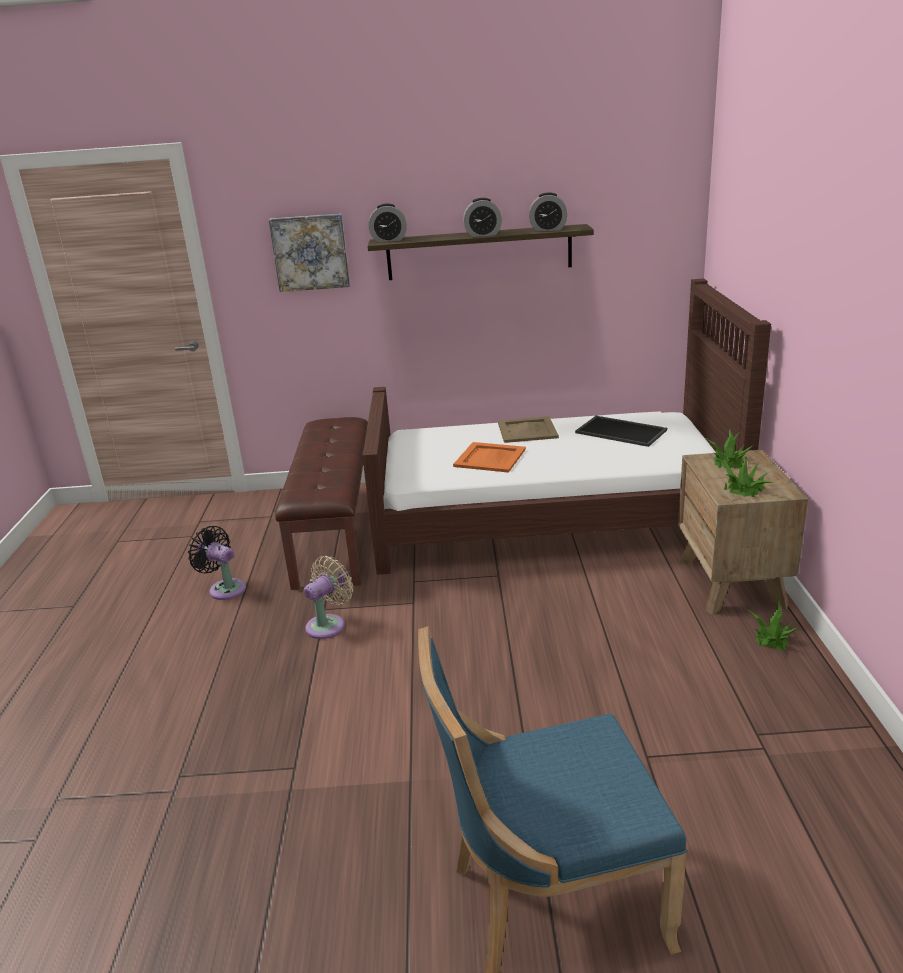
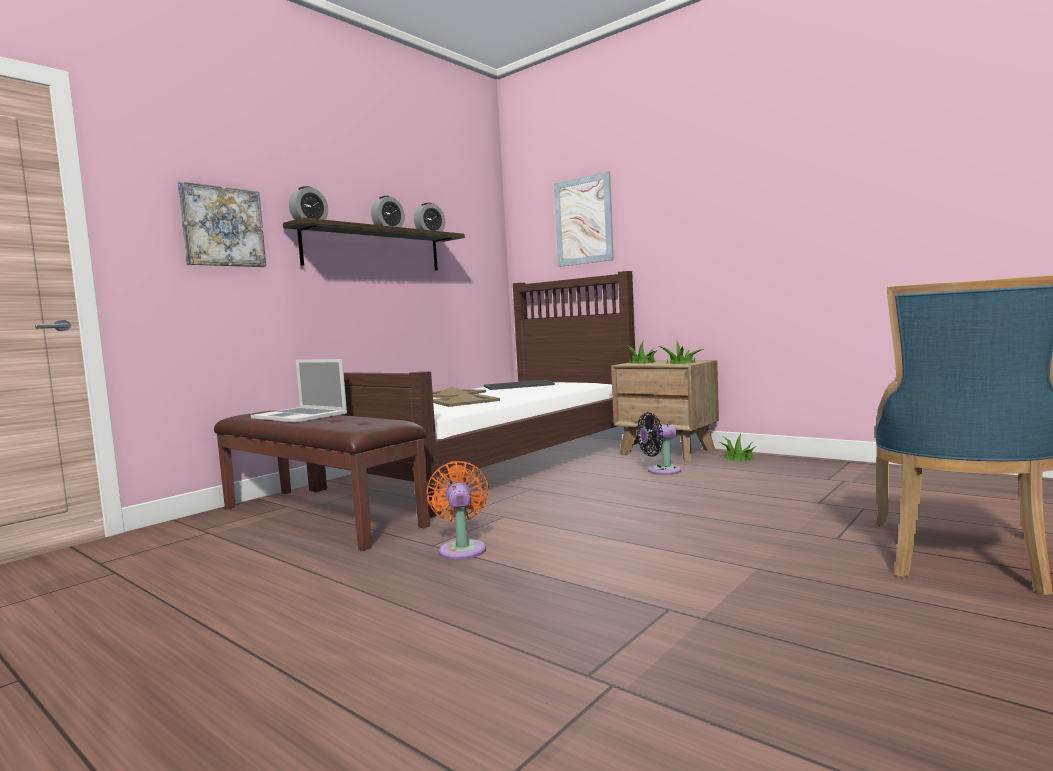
camera: 50 degrees left, 20 degrees down
(225, 588) = (274, 577): black fan -> black fan (660, 471)
(329, 625) = (462, 549): beige fan -> orange fan
(333, 444) = (300, 415): none -> laptop
(490, 458) = (465, 401): orange tray -> beige tray
(754, 222) = (583, 221): none -> picture

